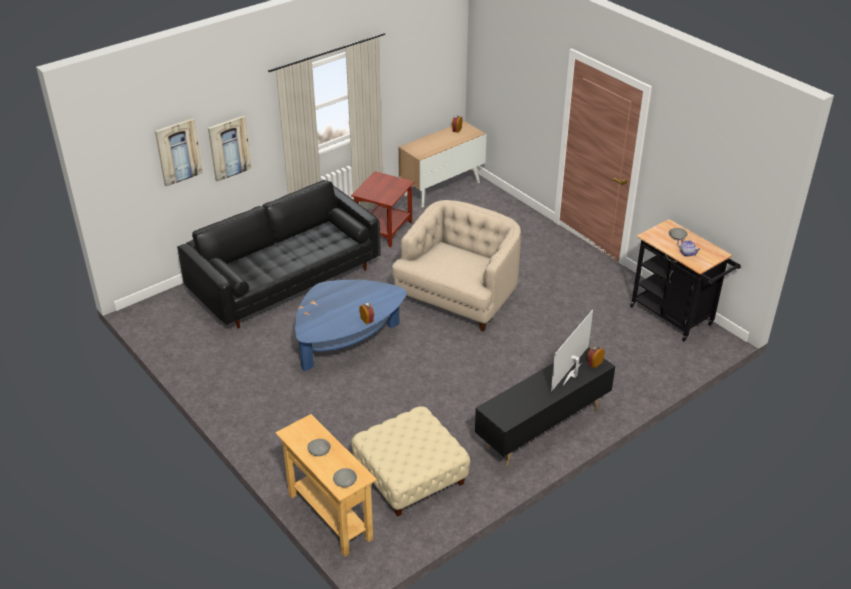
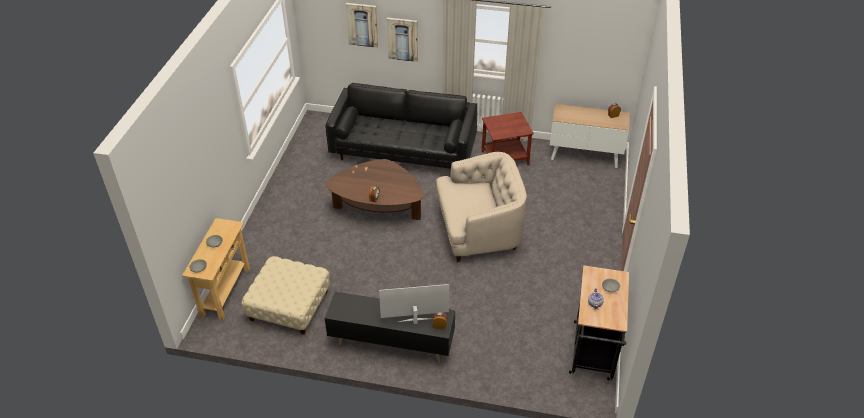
camera: 50 degrees right, 5 degrees up
(347, 341) = (378, 209): blue coffee table -> brown coffee table

